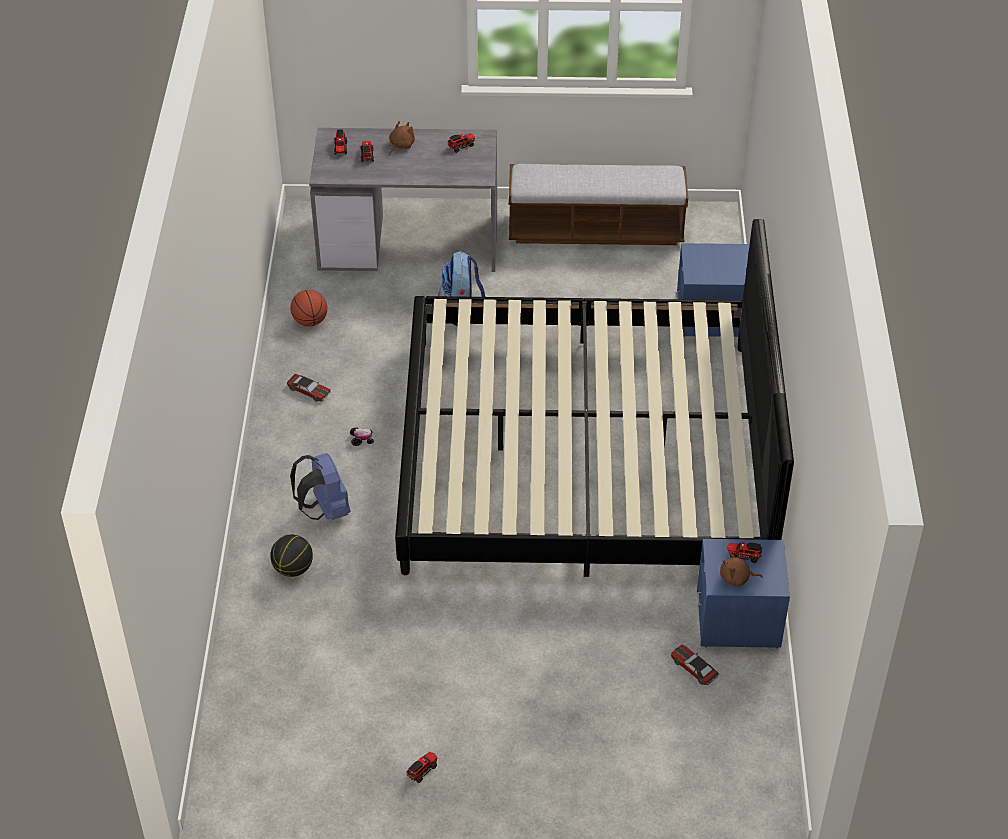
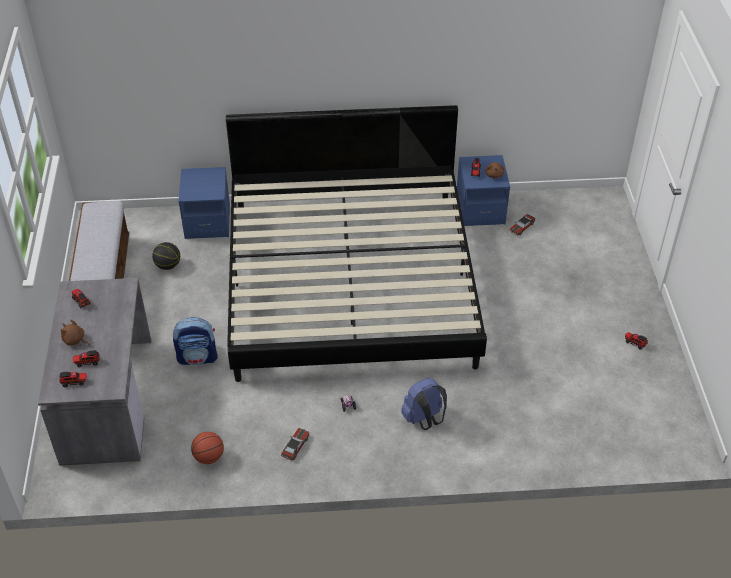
camera: 95 degrees left, 0 degrees up
(293, 569) = (485, 431): basketball -> basketball (168, 265)

